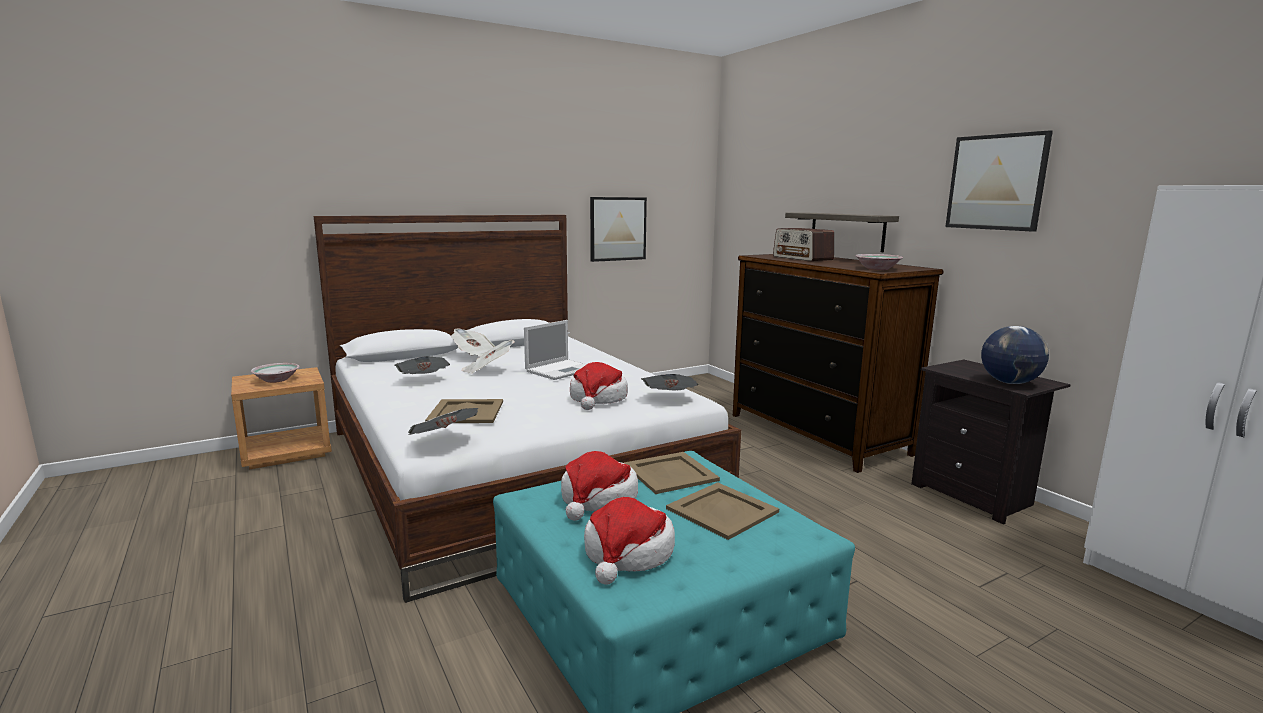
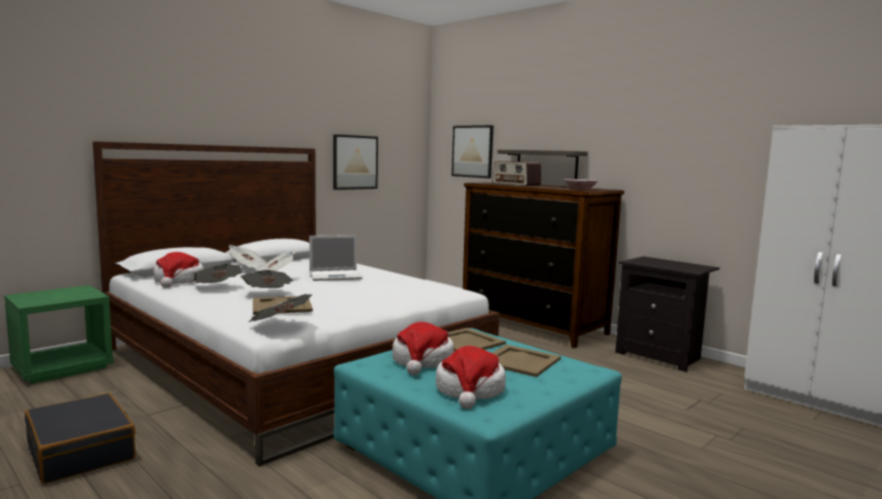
camera: 15 degrees left, 5 degrees down
(247, 558) = (81, 451): none -> black suitcase
(277, 380) = (57, 295): bowl -> none
(287, 452) = (63, 367): brown nightstand -> green nightstand
(561, 370) = (336, 276): laptop -> laptop turned 45 degrees clockwise
(598, 398) = (384, 293): hat -> hat (178, 281)
(670, 398) = (441, 290): newspaper -> newspaper (268, 293)
(996, 182) = (658, 126): picture -> picture (472, 151)
(1010, 383) = (682, 268): globe -> none

